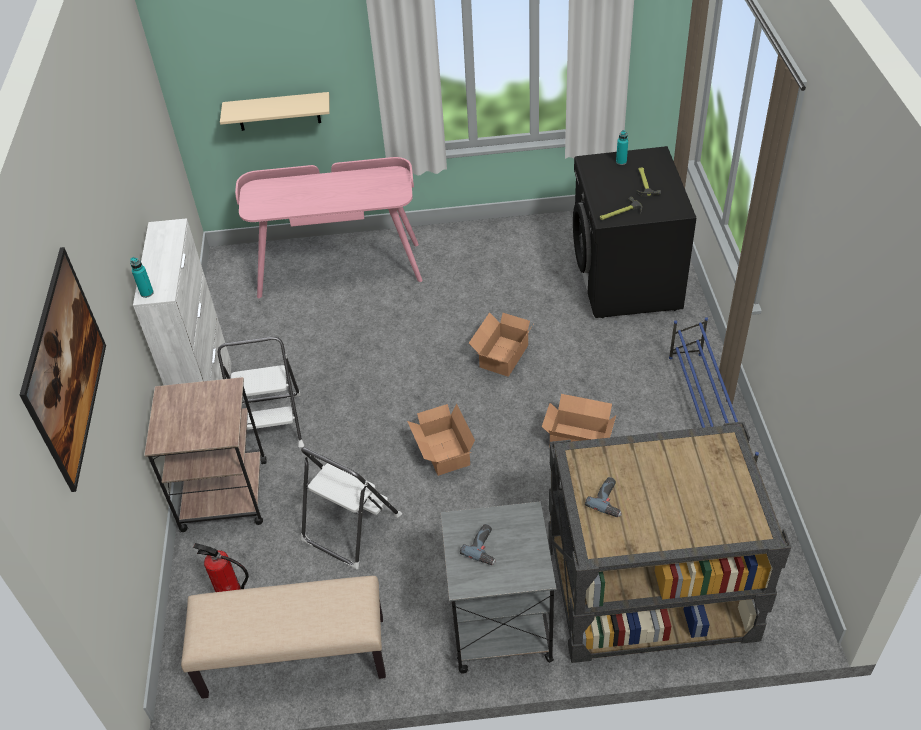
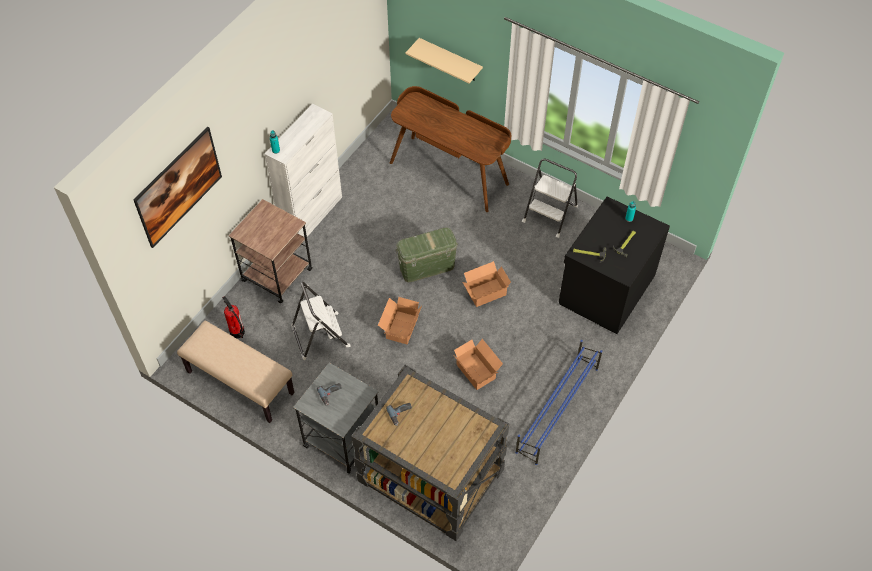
camera: 35 degrees right, 10 degrees up
(271, 421) = (332, 247): white step ladder -> white step ladder (551, 212)
(339, 269) = (449, 172): pink desk -> brown desk
(409, 372) = (427, 267): none -> green storage box

